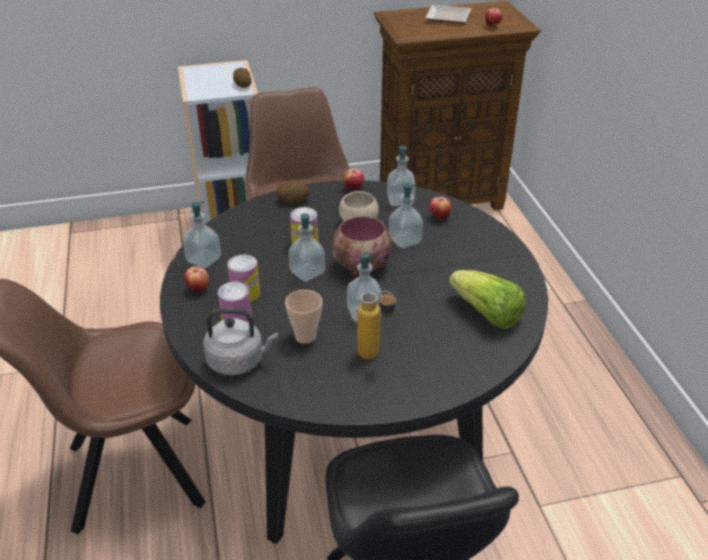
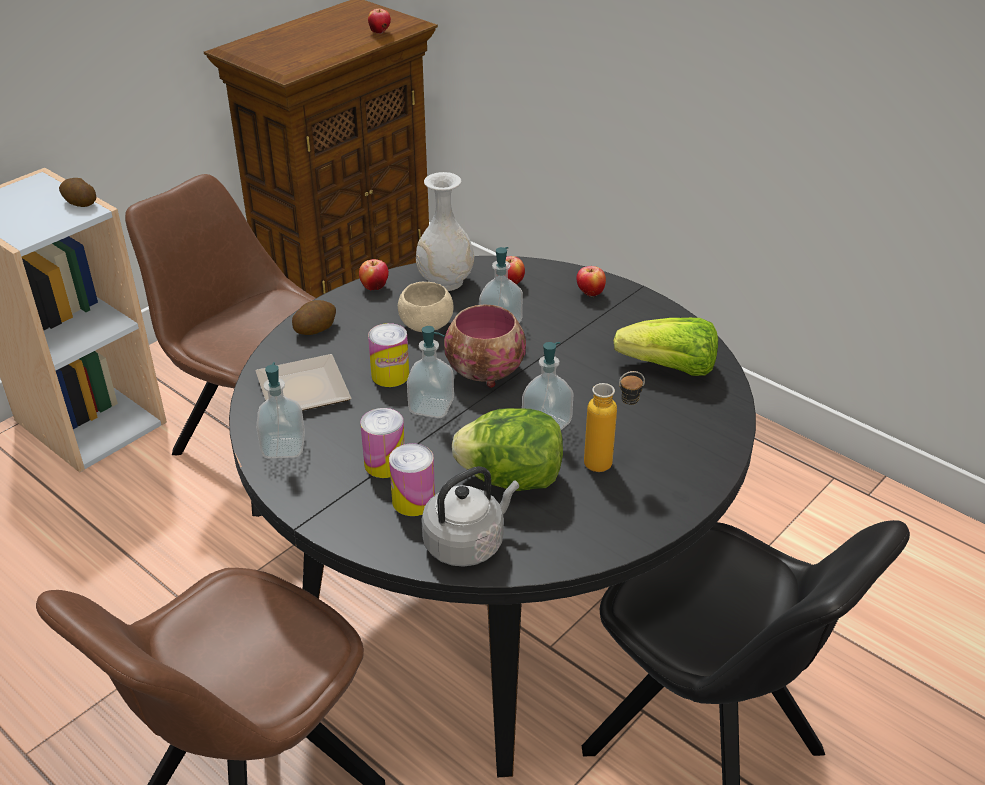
camera: 35 degrees left, 0 degrees up
(198, 289) = (319, 485): apple -> apple (590, 294)
(305, 336) = (511, 479): cup -> lettuce
(400, 200) = (445, 281): soap dispenser -> white vase
(446, 17) = (311, 35): plate -> plate (301, 392)

